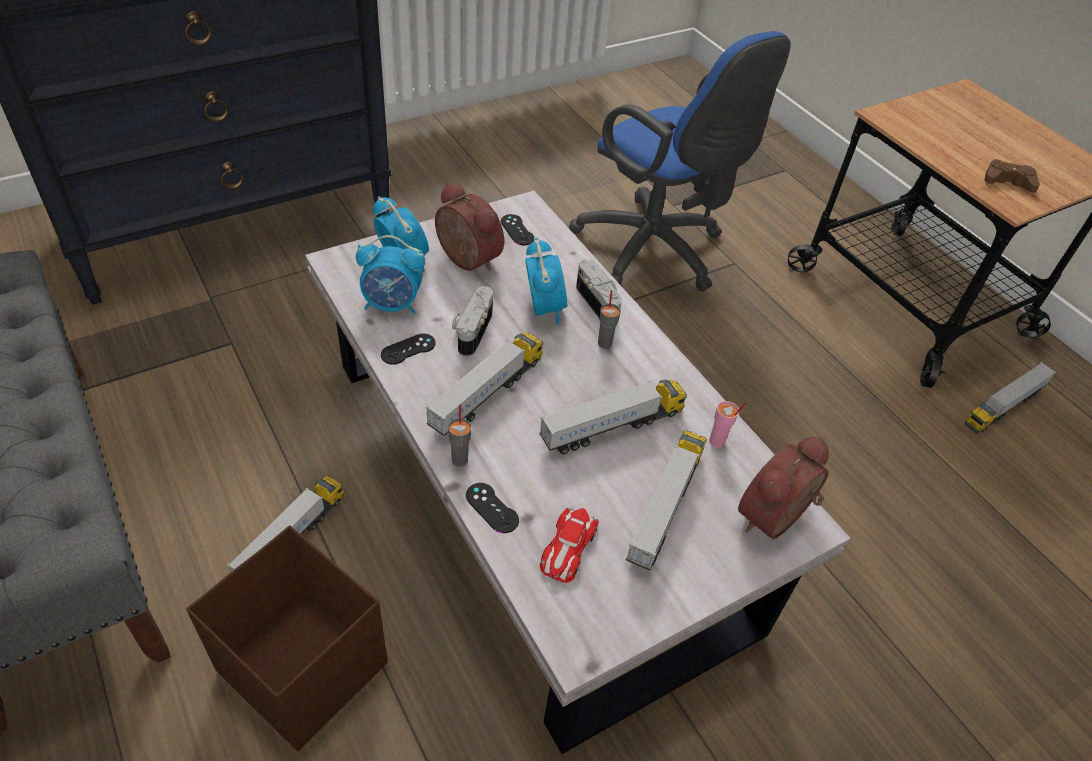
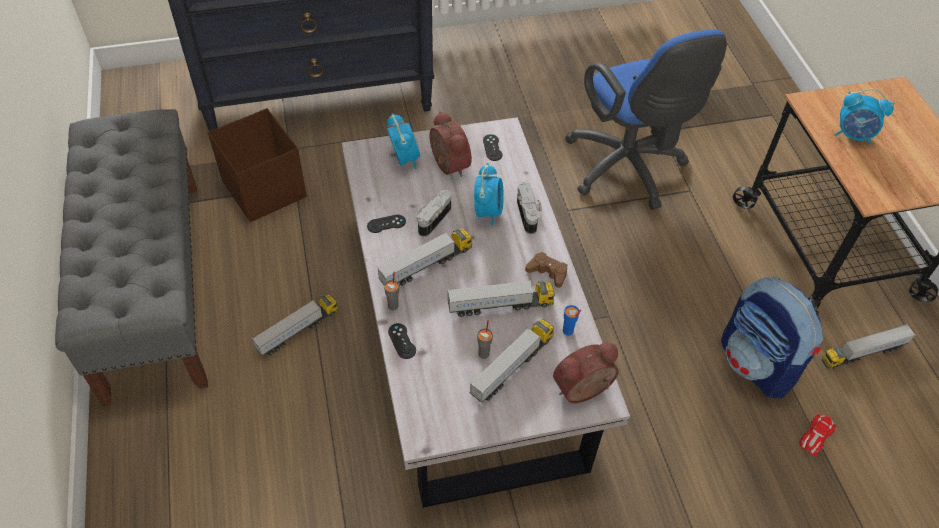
camera: 20 degrees right, 5 degrees up
(302, 665) = (282, 412): brown storage box -> brown storage box (264, 188)
(392, 305) = (387, 190): alarm clock -> alarm clock (853, 135)
(568, 547) = (439, 377): toy car -> toy car (816, 436)
(605, 343) = (520, 245): grey cup -> grey cup (484, 353)
(717, 442) = (568, 331): pink cup -> blue cup
(899, 446) = (757, 364): none -> backpack
(1007, 182) = (879, 178): brown game controller -> brown game controller (547, 272)

